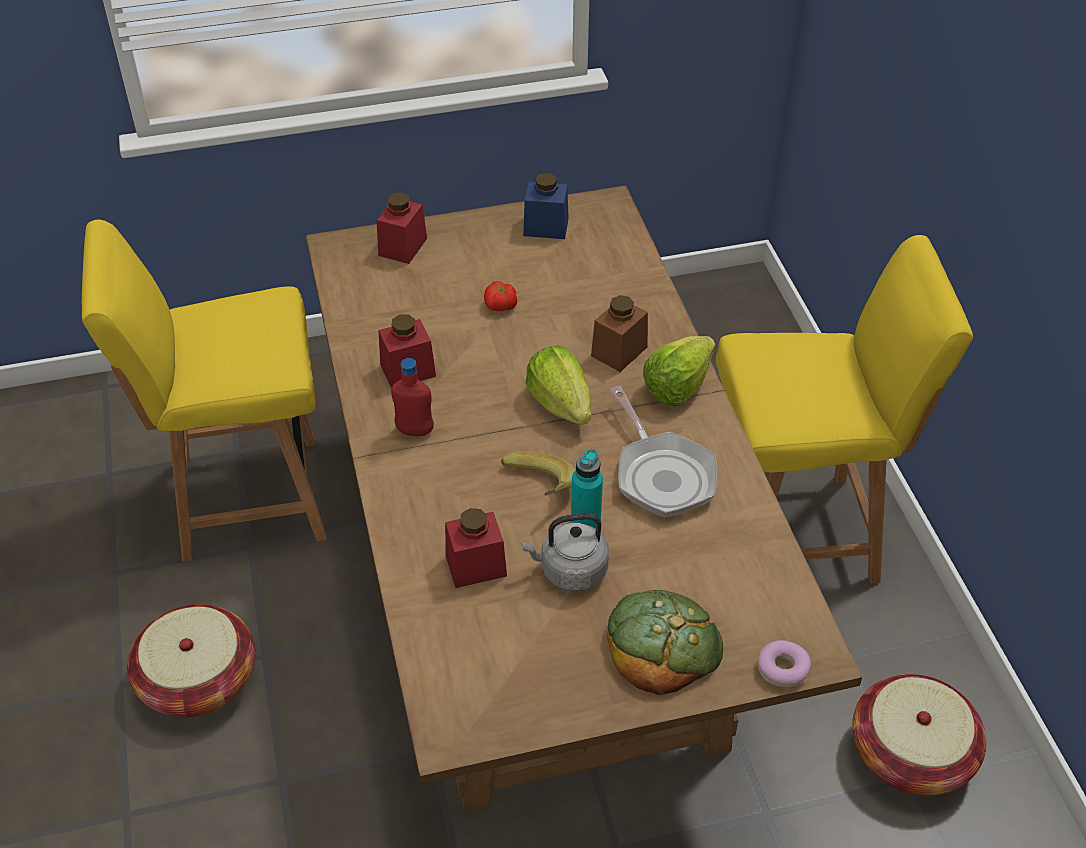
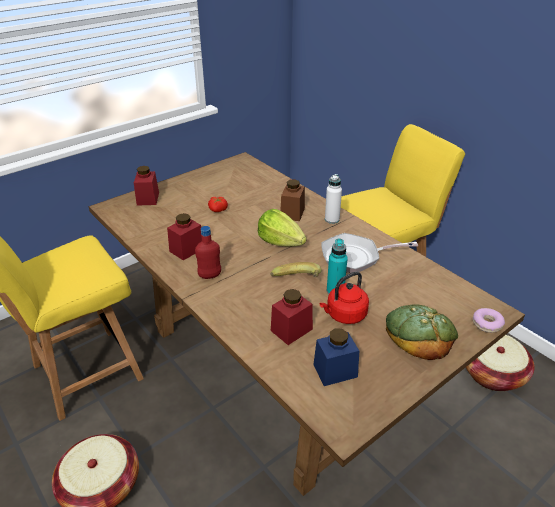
camera: 25 degrees left, 10 degrees down
(546, 227) = (218, 174): blue jar -> blue jar (335, 371)
(570, 571) = (344, 315): grey kettle -> red kettle
(661, 474) = (355, 257): frying pan -> frying pan turned 135 degrees clockwise
(677, 386) = (332, 219): lettuce -> white bottle

